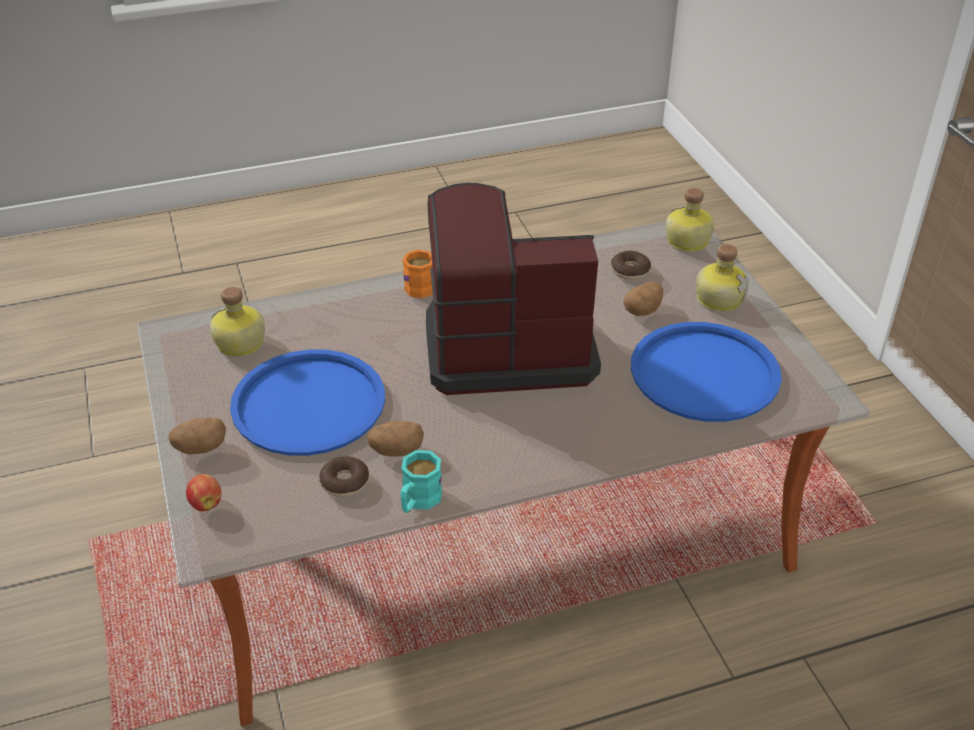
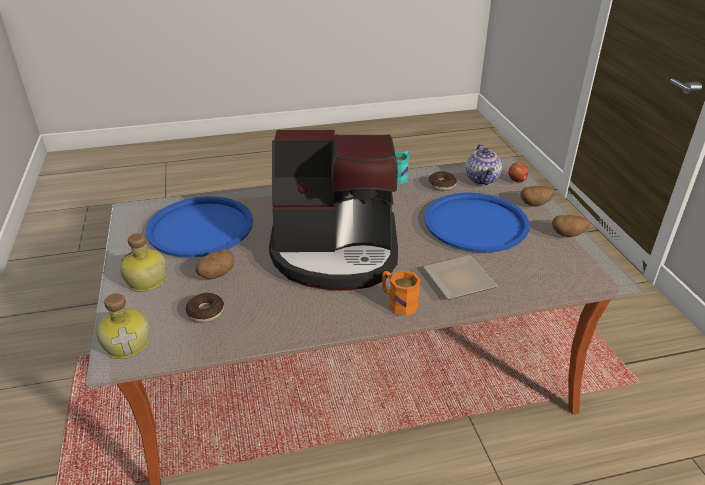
camera: 175 degrees left, 5 degrees down
(240, 344) = (544, 264): bottle -> none
(268, 501) = (483, 180): none -> teapot
(350, 318) = (461, 281): none -> plate
(396, 450) = (414, 197): potato -> potato (568, 234)

